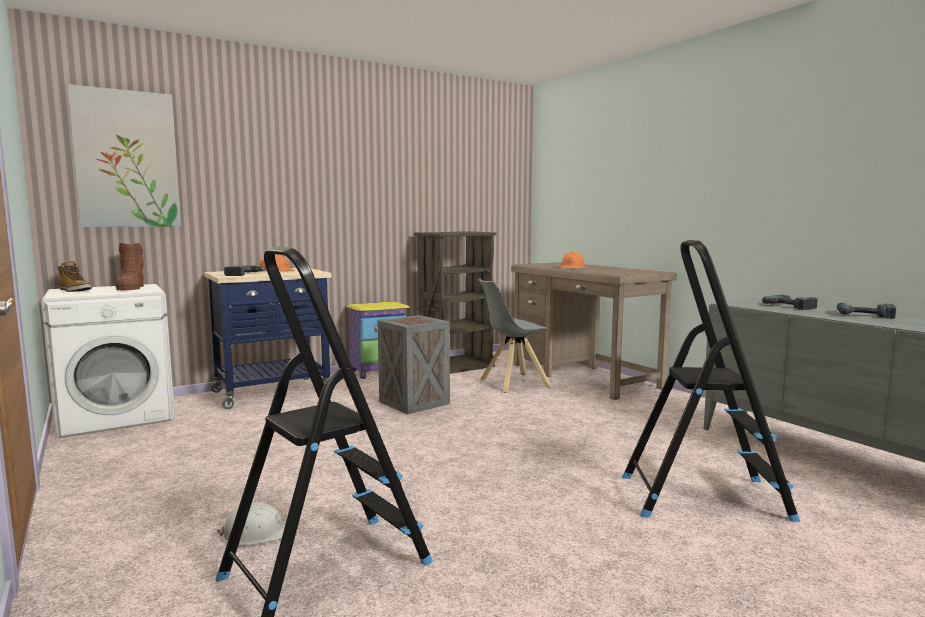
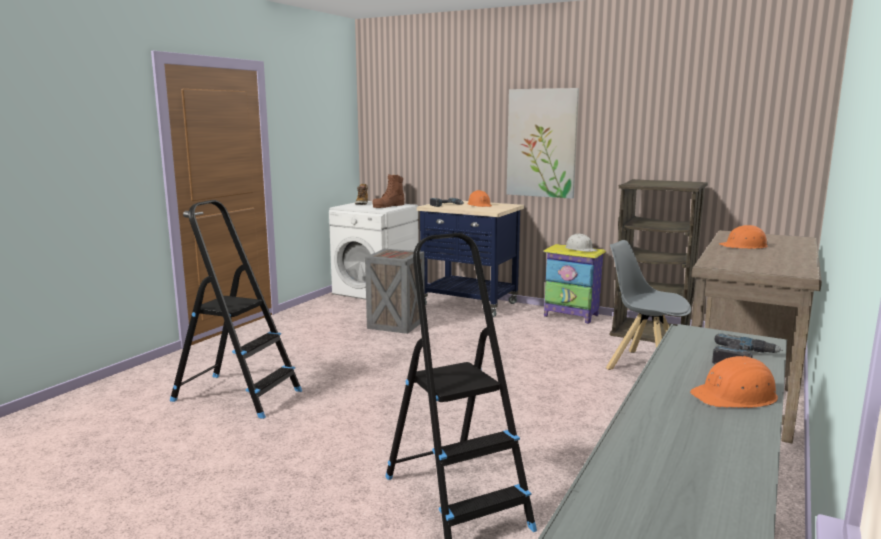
camera: 60 degrees right, 5 degrees up
(127, 159) = (406, 113): picture -> picture (542, 143)
(257, 534) = (263, 369): white hard hat -> white hard hat (580, 249)
(414, 402) = (520, 346): crate -> crate (397, 324)
(863, 315) = (735, 396): power drill -> orange hard hat

